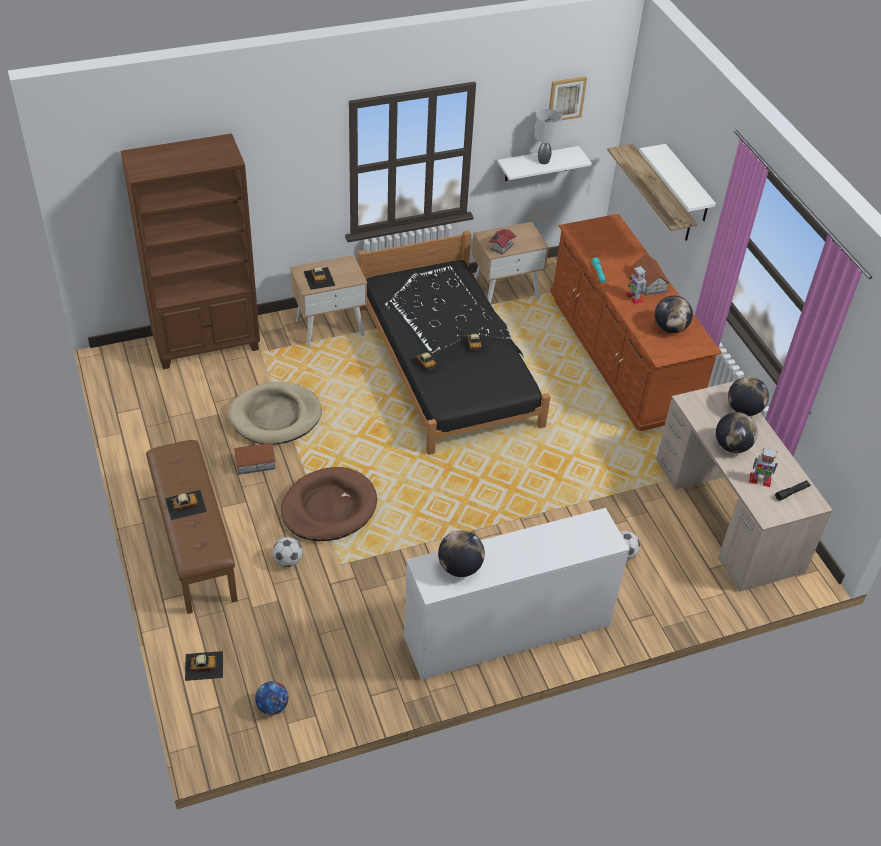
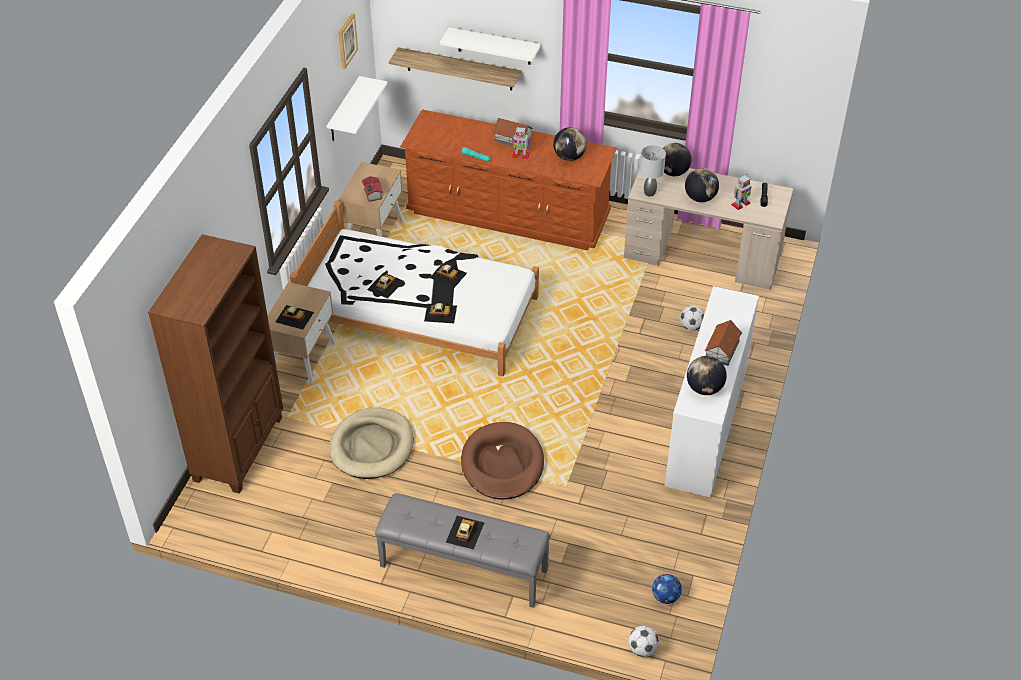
camera: 50 degrees left, 0 degrees up
(193, 543) = (463, 568): brown bench -> grey bench
(203, 665) = (593, 621): toy car -> toy car (385, 285)
(254, 463) = (411, 486): toy house -> toy house (721, 350)
(288, 561) = (534, 517): football -> football (642, 649)
(447, 364) = (419, 312): black bed -> white bed
(543, 161) = (357, 103): grey table lamp -> grey table lamp (649, 193)

